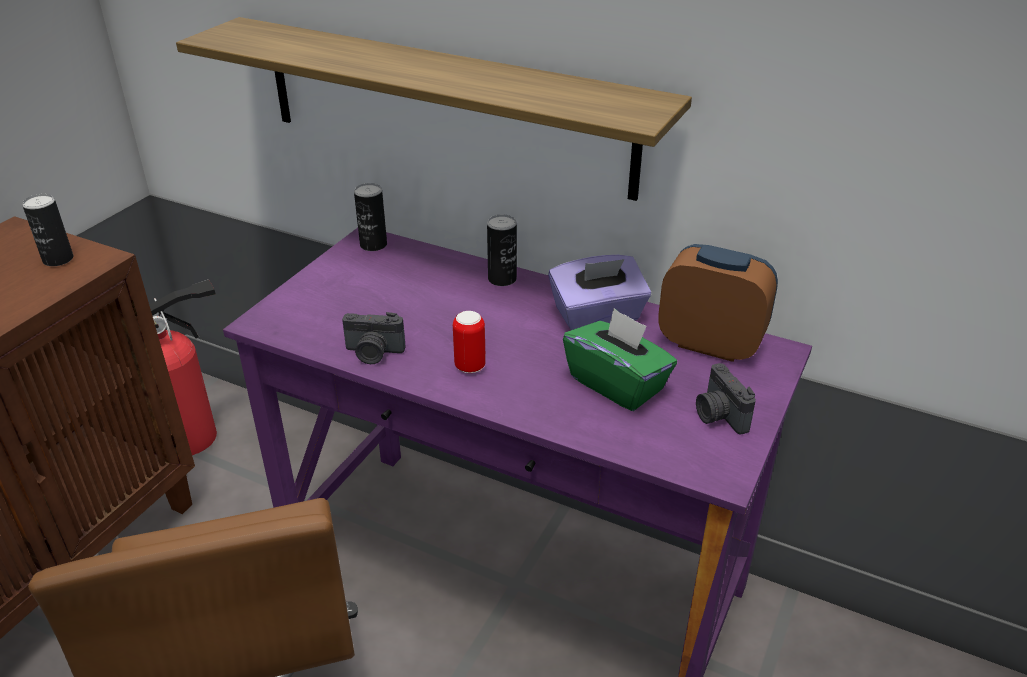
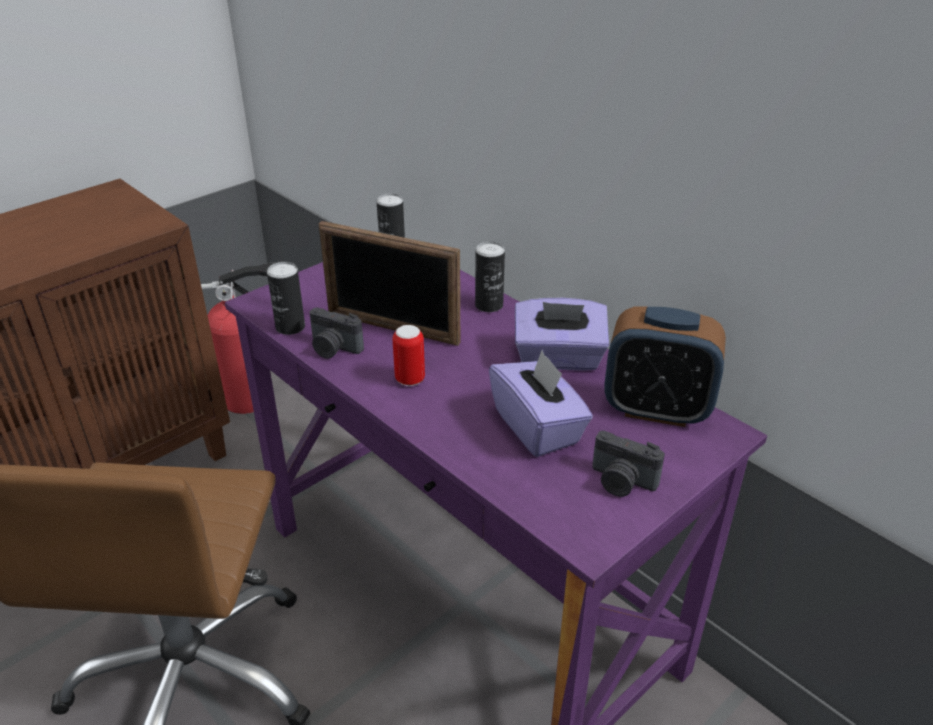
camera: 20 degrees right, 0 degrees up
(58, 259) = (128, 219): can -> can (290, 327)
(421, 320) = (392, 328): none -> picture frame
(444, 106) = (463, 129): shelf -> none
(617, 384) = (538, 427): green tissue box -> purple tissue box
(710, 344) = (656, 409): alarm clock -> alarm clock turned 150 degrees clockwise
(718, 415) = (621, 482): camera -> camera turned 60 degrees counterclockwise

